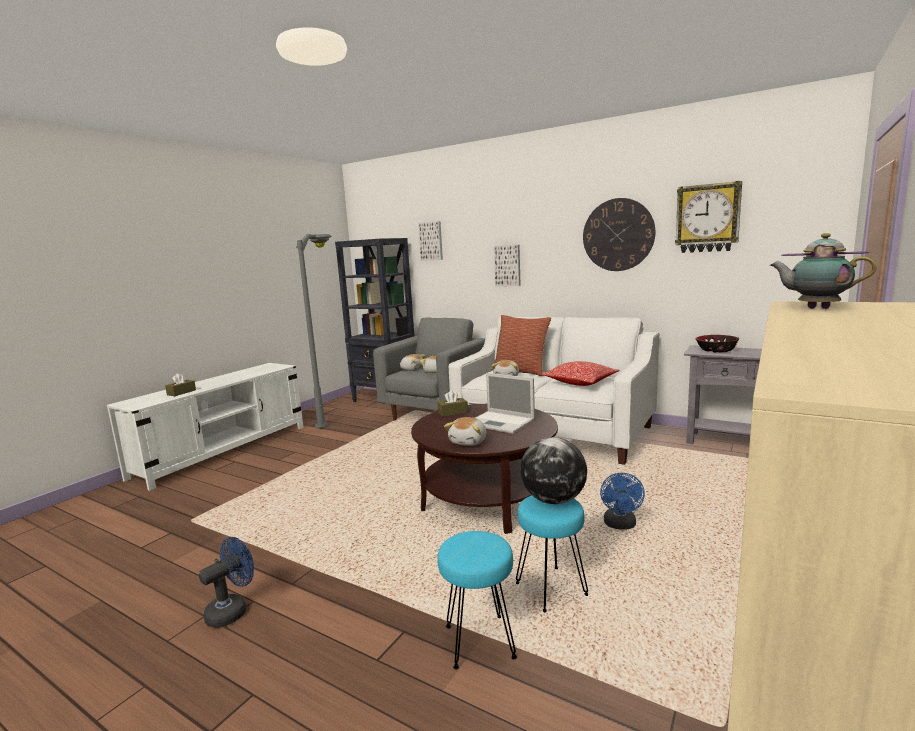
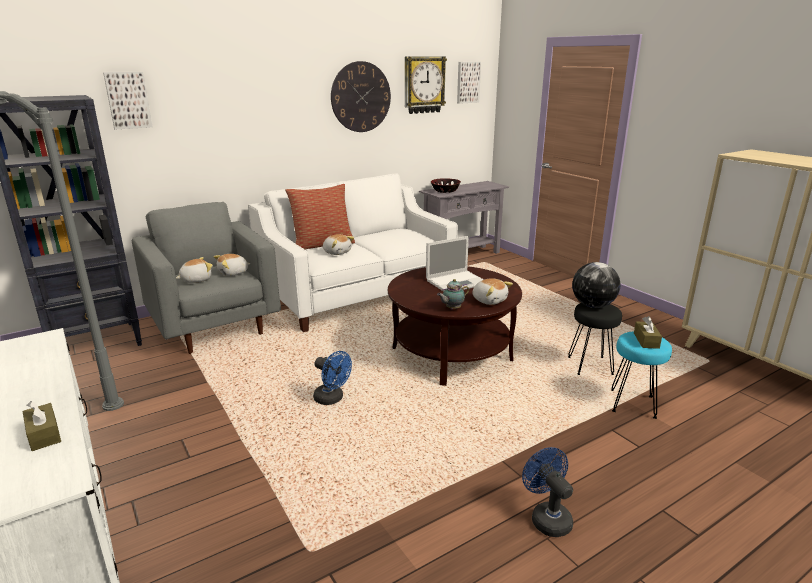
camera: 65 degrees left, 10 degrees up
(452, 412) = (405, 291): brown tissue box -> brown tissue box (646, 340)
(507, 265) = (249, 131): picture -> picture (467, 82)
(552, 590) = (590, 366): turquoise stool -> black stool
(580, 382) = (399, 238): pillow -> none
(620, 525) = (530, 323): blue fan -> blue fan (332, 399)
(815, 308) = (754, 156): teapot -> teapot (452, 308)

